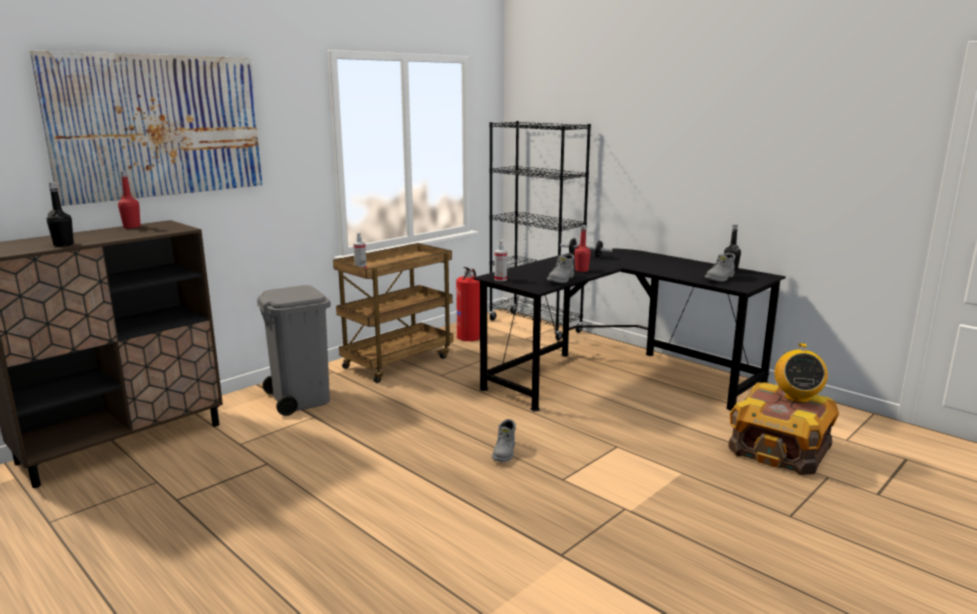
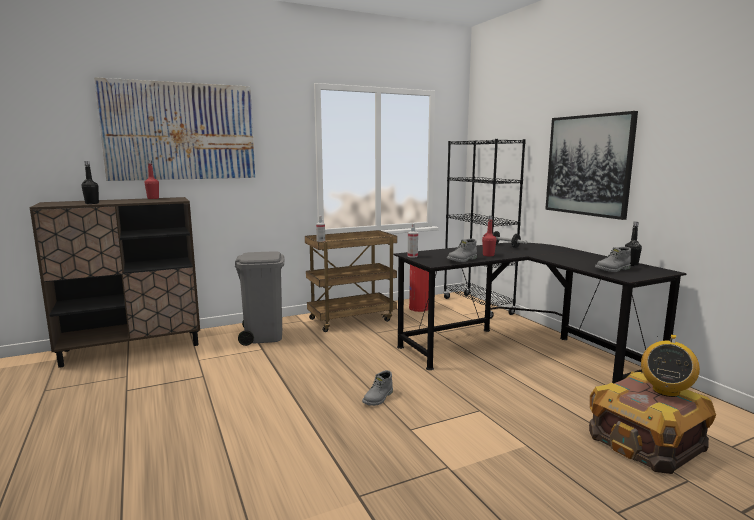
camera: 20 degrees right, 5 degrees down
(672, 159) = (588, 165): none -> picture

